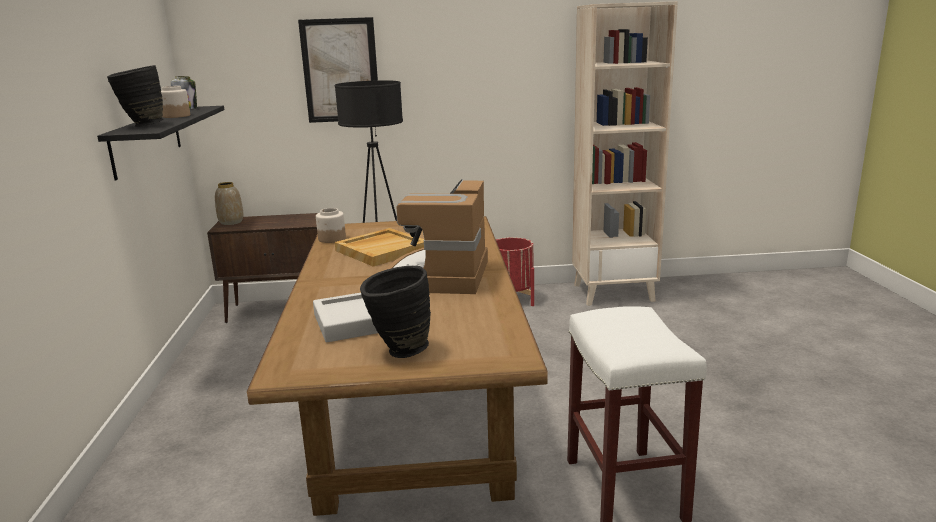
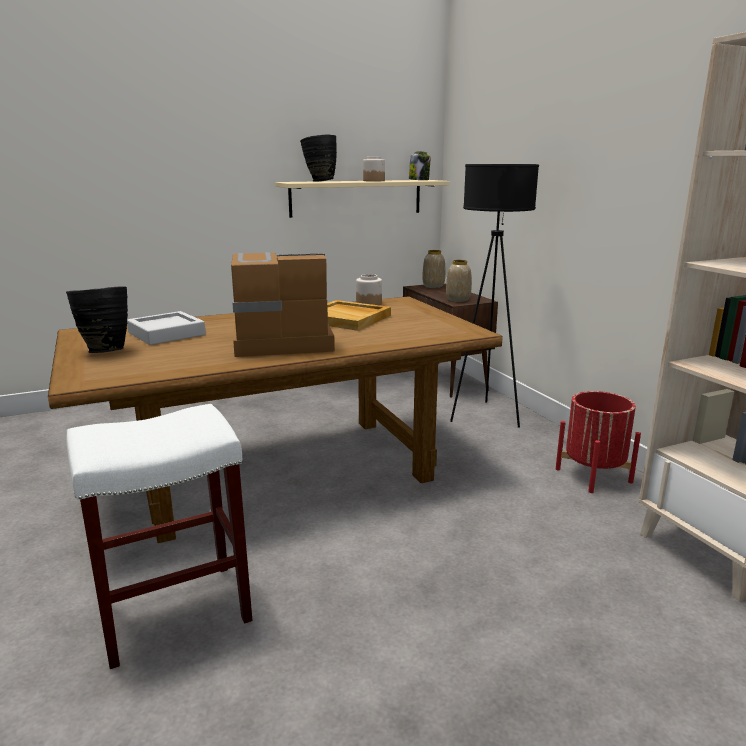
camera: 70 degrees right, 0 degrees up
(147, 140) = (356, 198): black shelf -> beige shelf
(302, 221) = (458, 300): none -> vase
(340, 70) = (529, 153): picture -> none

